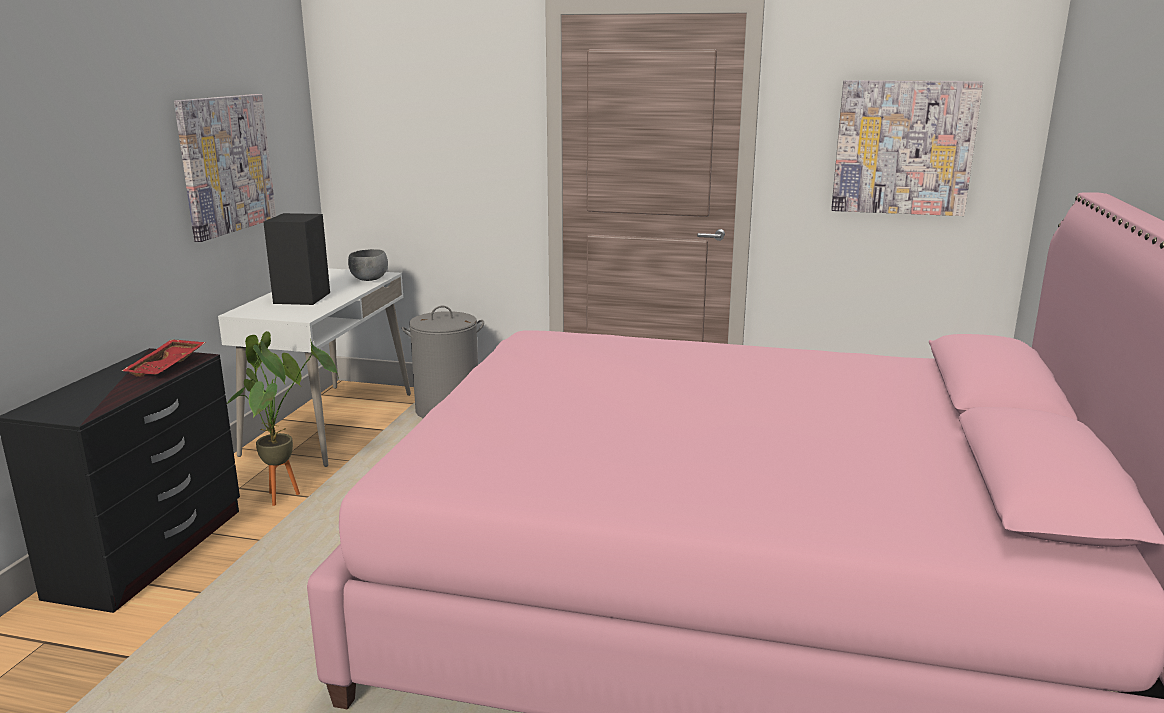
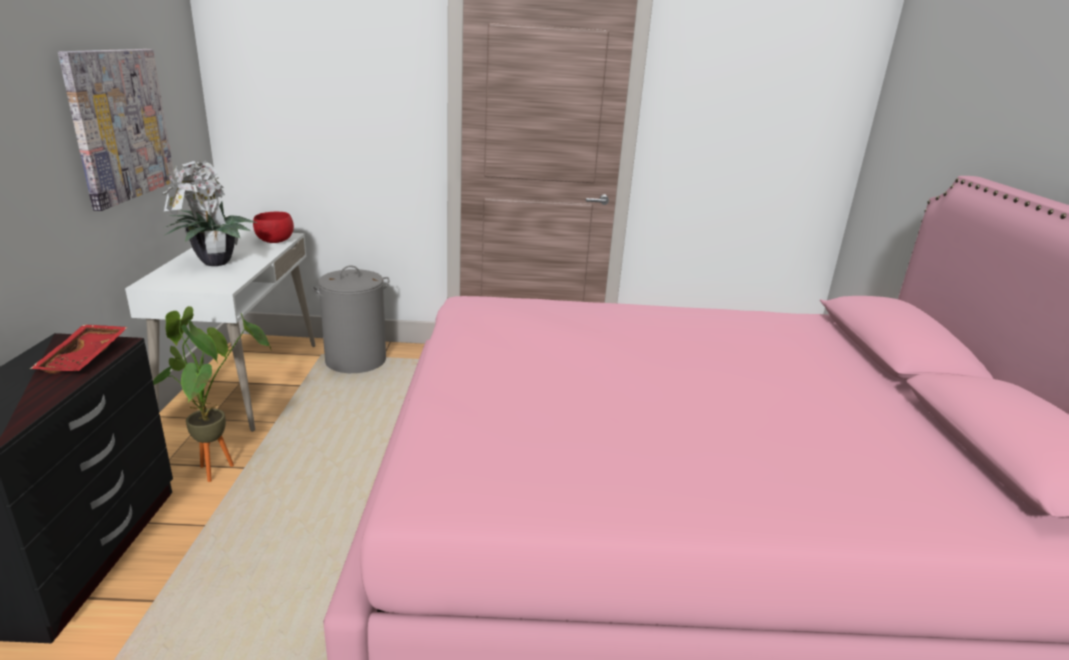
camera: 15 degrees left, 5 degrees up
(302, 297) = (213, 263): black speaker -> potted plant
(369, 280) = (275, 241): grey bowl -> red bowl
(903, 148) = (761, 127): picture -> none

